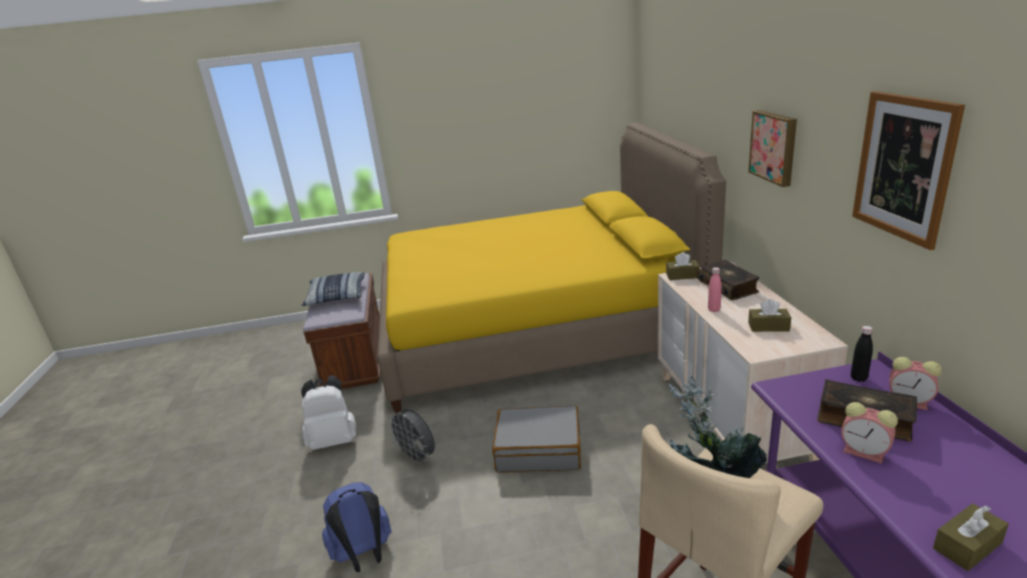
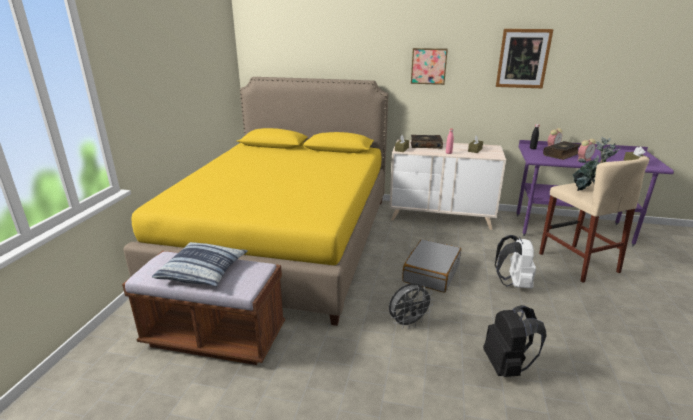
camera: 70 degrees left, 0 degrees up
(334, 440) = (350, 368): white backpack -> white backpack (513, 283)
(364, 556) = (507, 366): blue backpack -> black backpack

